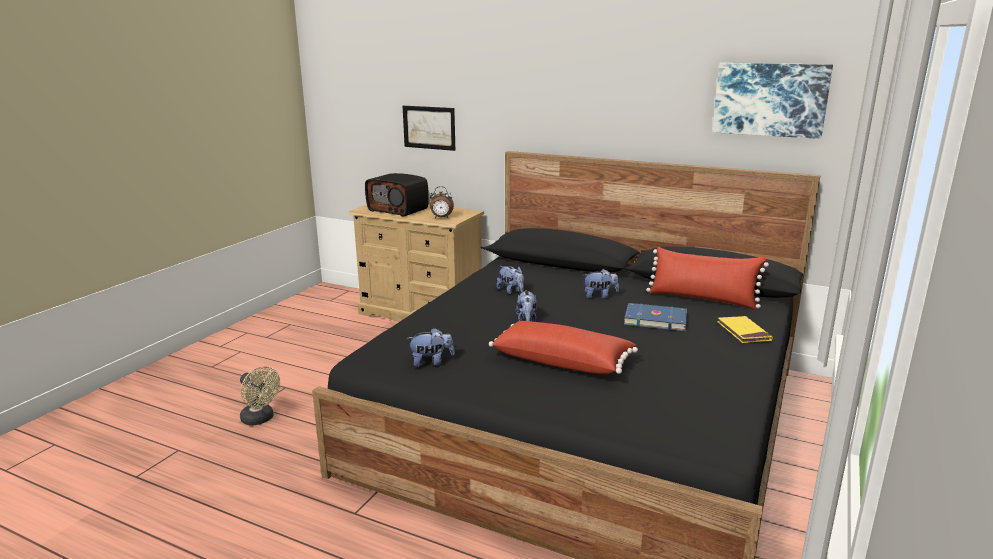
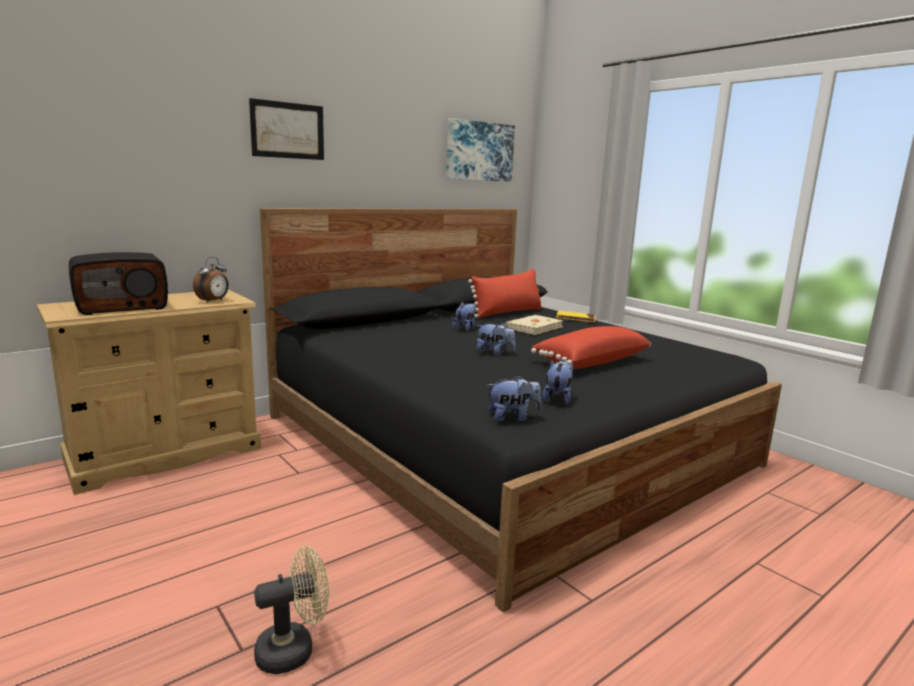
camera: 65 degrees left, 5 degrees down
(429, 127) = (125, 183): picture -> picture (287, 130)
(511, 291) = (411, 345): plush toy -> plush toy (512, 417)
(655, 319) = (533, 327): blue book -> beige book

